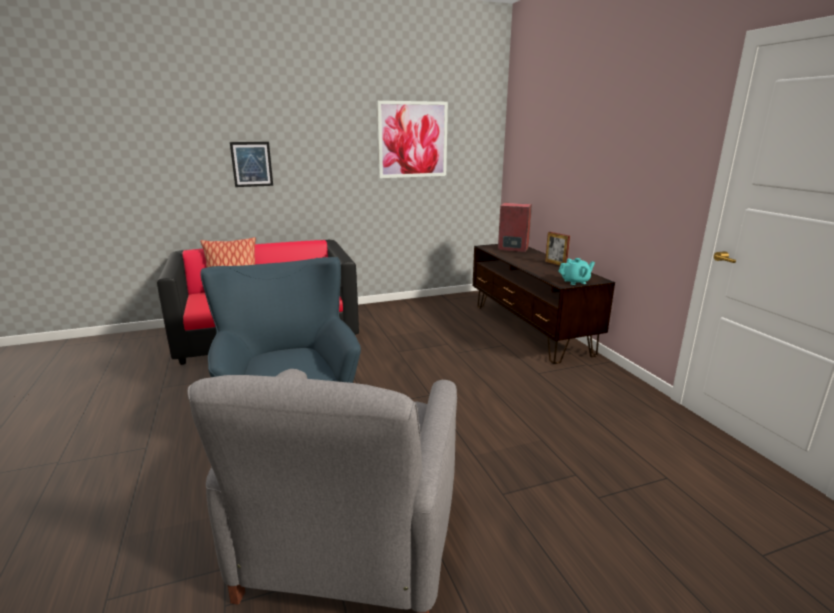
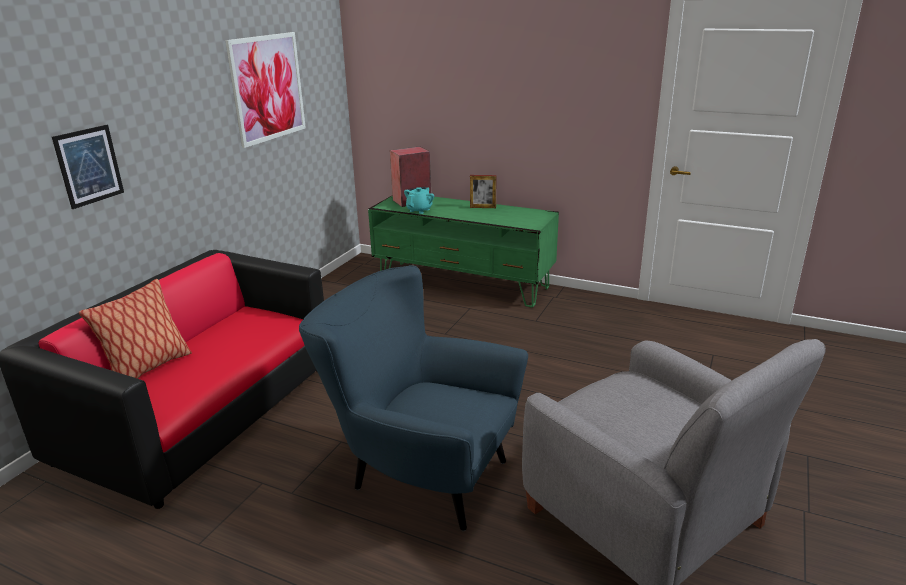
camera: 45 degrees left, 5 degrees up
(529, 329) = (463, 283): brown tv stand -> green tv stand
(575, 282) = (534, 221): turquoise teapot -> turquoise teapot (419, 210)

